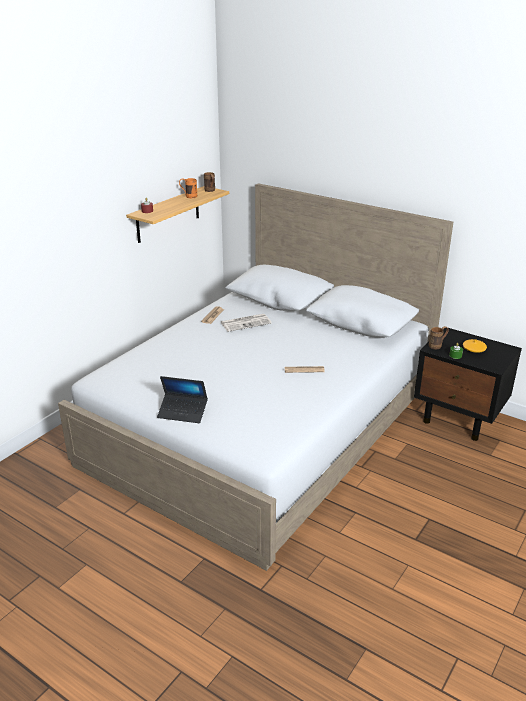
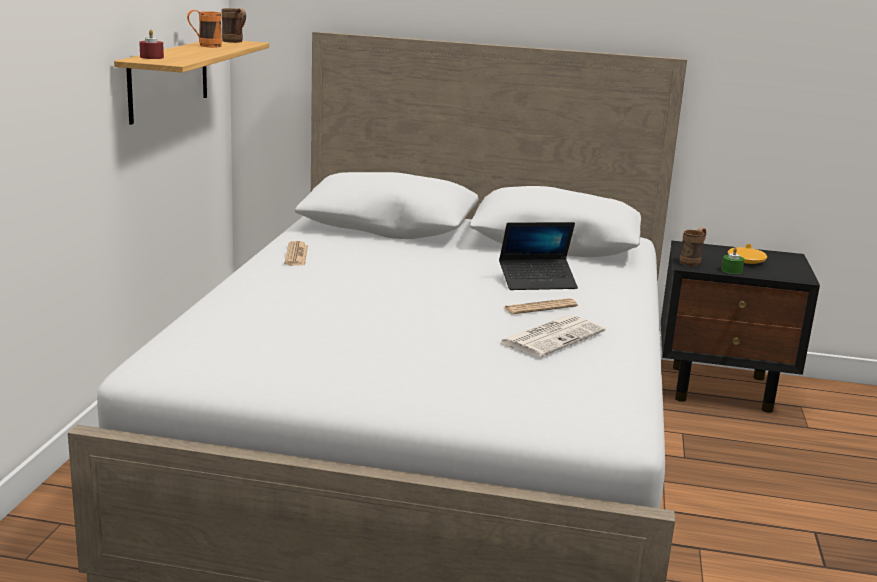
camera: 25 degrees left, 10 degrees down
(183, 412) = (392, 393): laptop -> laptop (537, 282)
(246, 323) = (368, 259): newspaper -> newspaper (552, 337)

